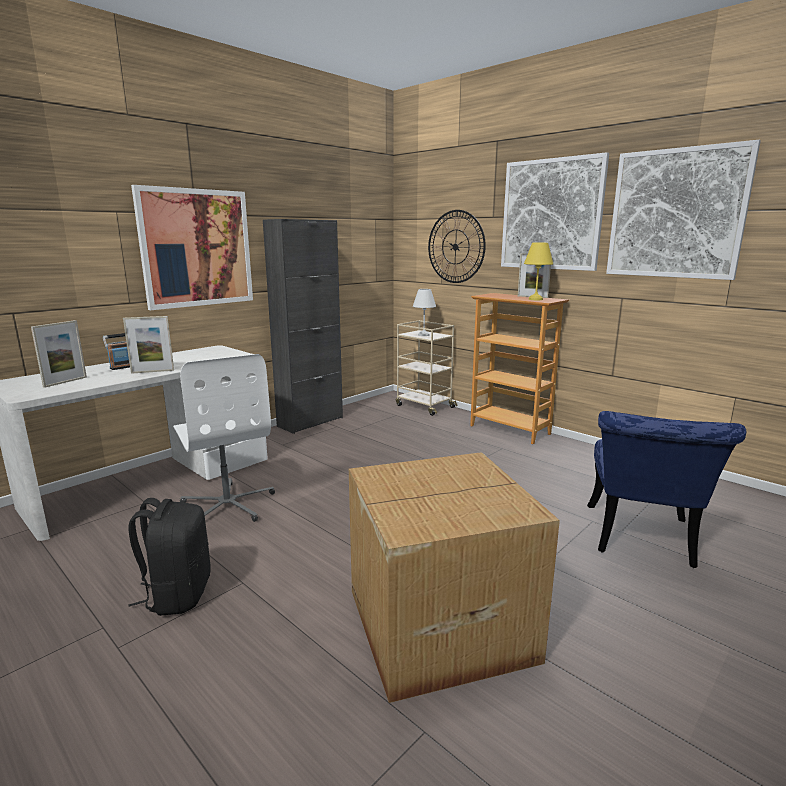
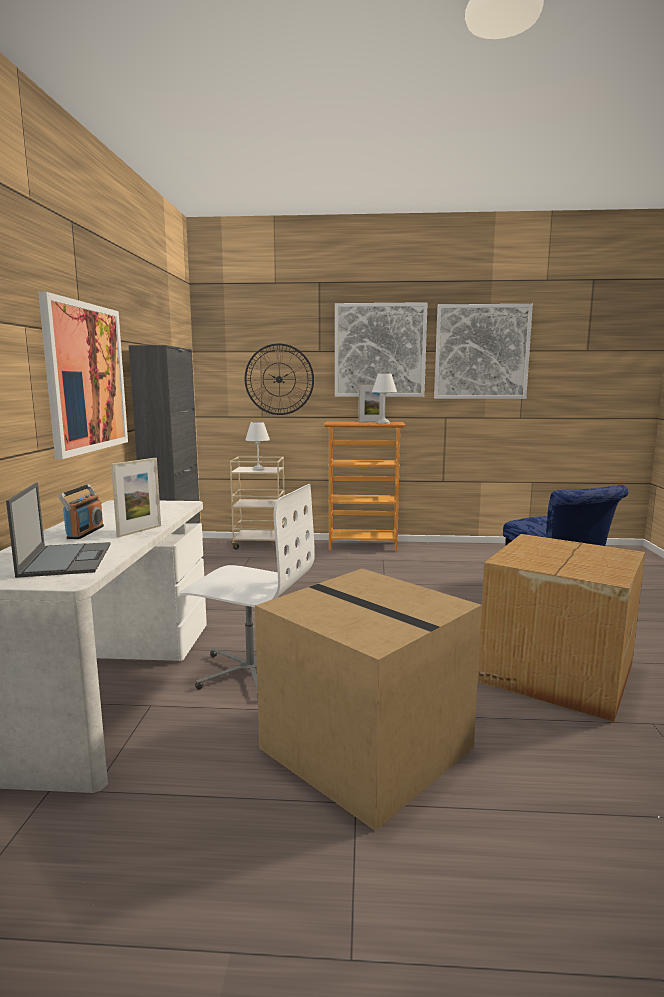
camera: 40 degrees left, 5 degrees down
(65, 382) = (66, 559): picture frame -> laptop
(178, 594) = (363, 748): black backpack -> cardboard box
(535, 299) = (383, 423): yellow table lamp -> white table lamp

